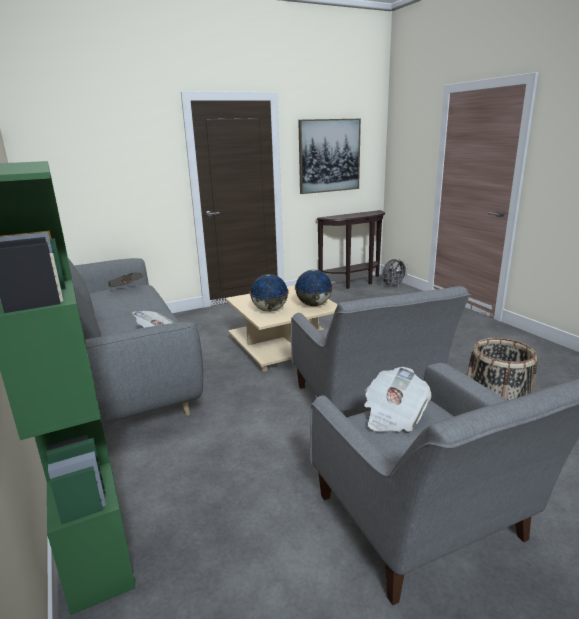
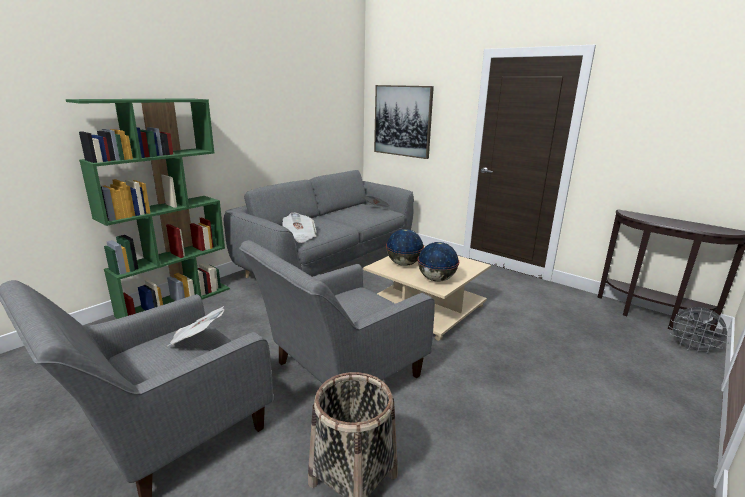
camera: 65 degrees right, 0 degrees up
(329, 156) = (662, 131): picture -> picture (402, 121)

